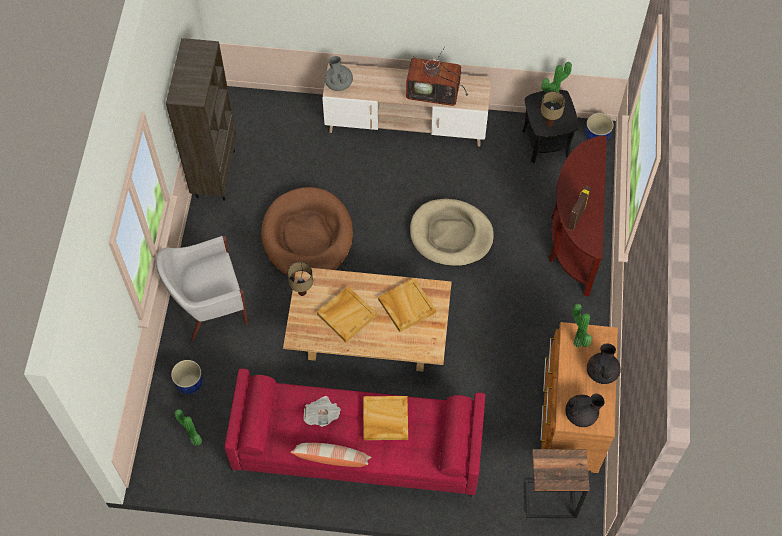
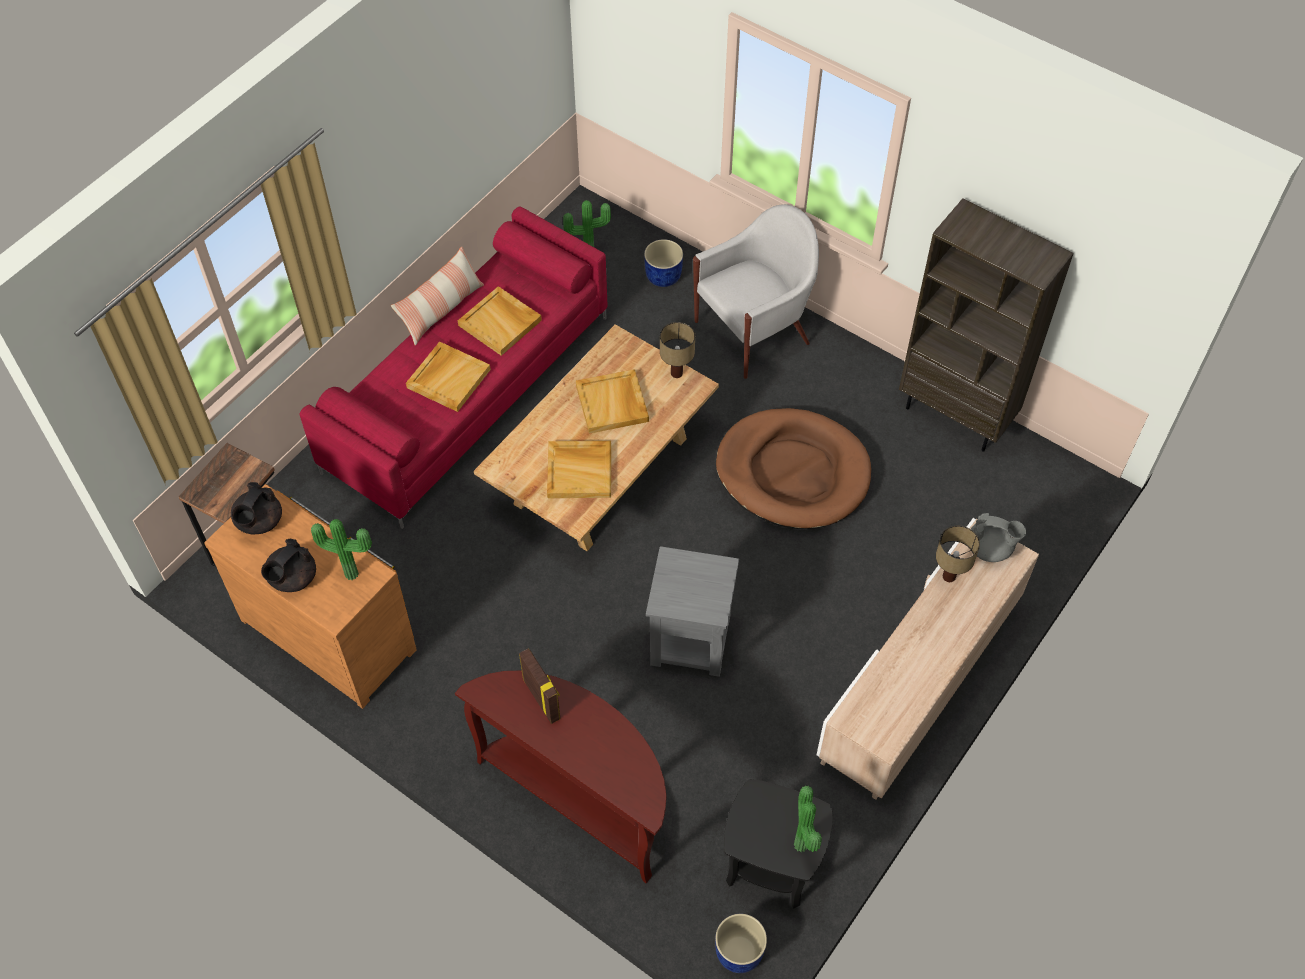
camera: 120 degrees right, 5 degrees down
(209, 306) = (754, 332): white armchair -> white armchair turned 45 degrees clockwise
(322, 415) = (500, 323): newspaper -> beige tray
(435, 92) = (904, 667): television -> none
(451, 235) = (689, 640): beige dog bed -> grey side table
(549, 124) = (758, 810): table lamp -> table lamp (948, 576)
(602, 372) = (292, 578): black teapot -> black teapot turned 75 degrees clockwise

